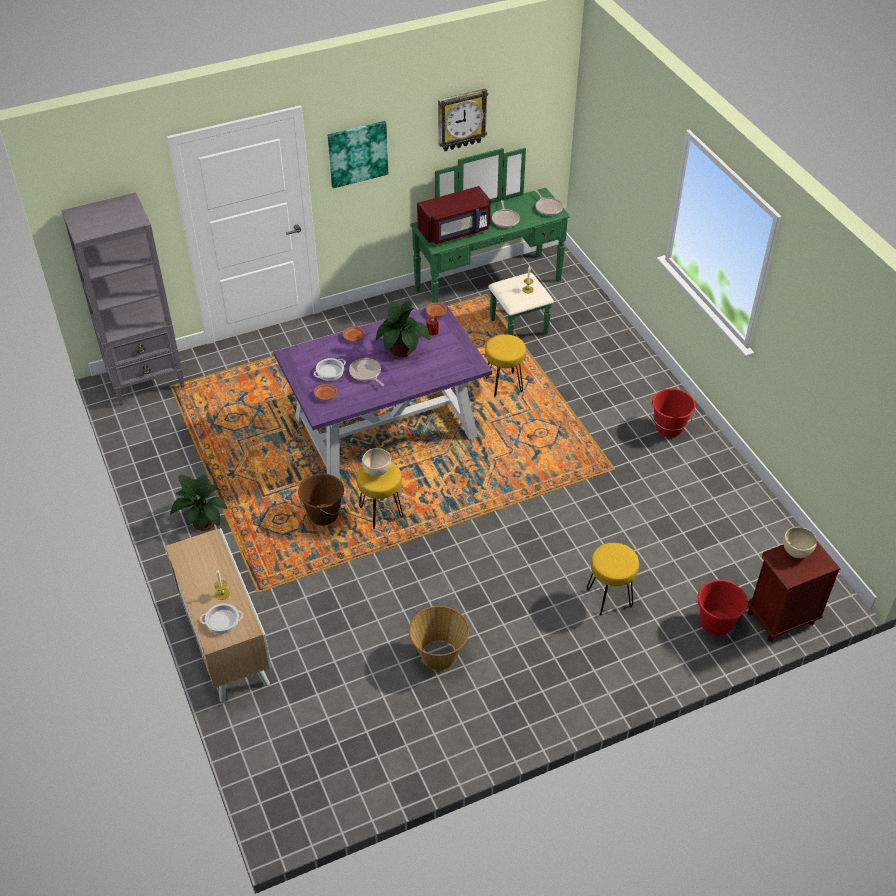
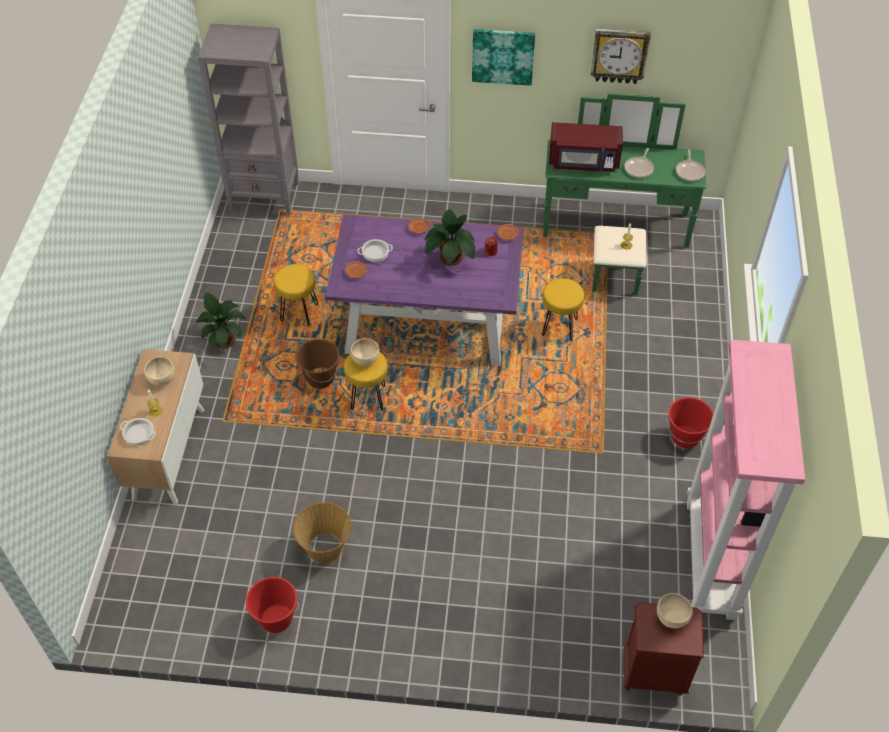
camera: 30 degrees right, 5 degrees up
(207, 564) = (162, 380): none -> beige bowl
(366, 373) = (404, 267): frying pan -> none
(608, 597) = (507, 571): yellow stool -> yellow stool (299, 313)
(716, 624) = (587, 646): red bucket -> red bucket (276, 619)
(758, 511) = (711, 559): none -> pink bookcase

